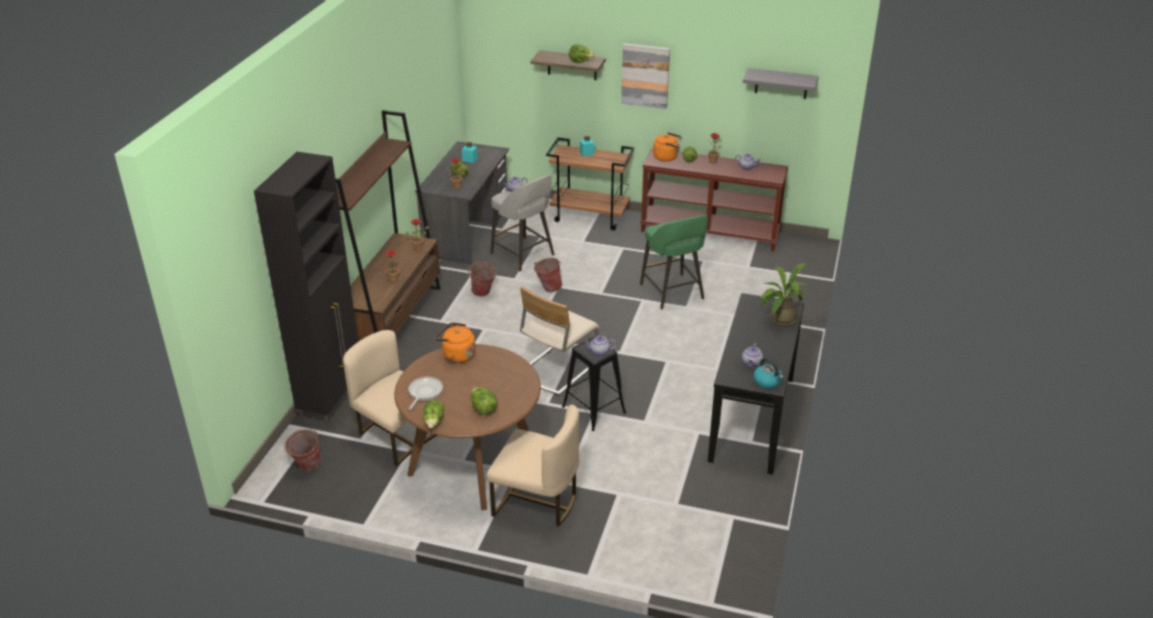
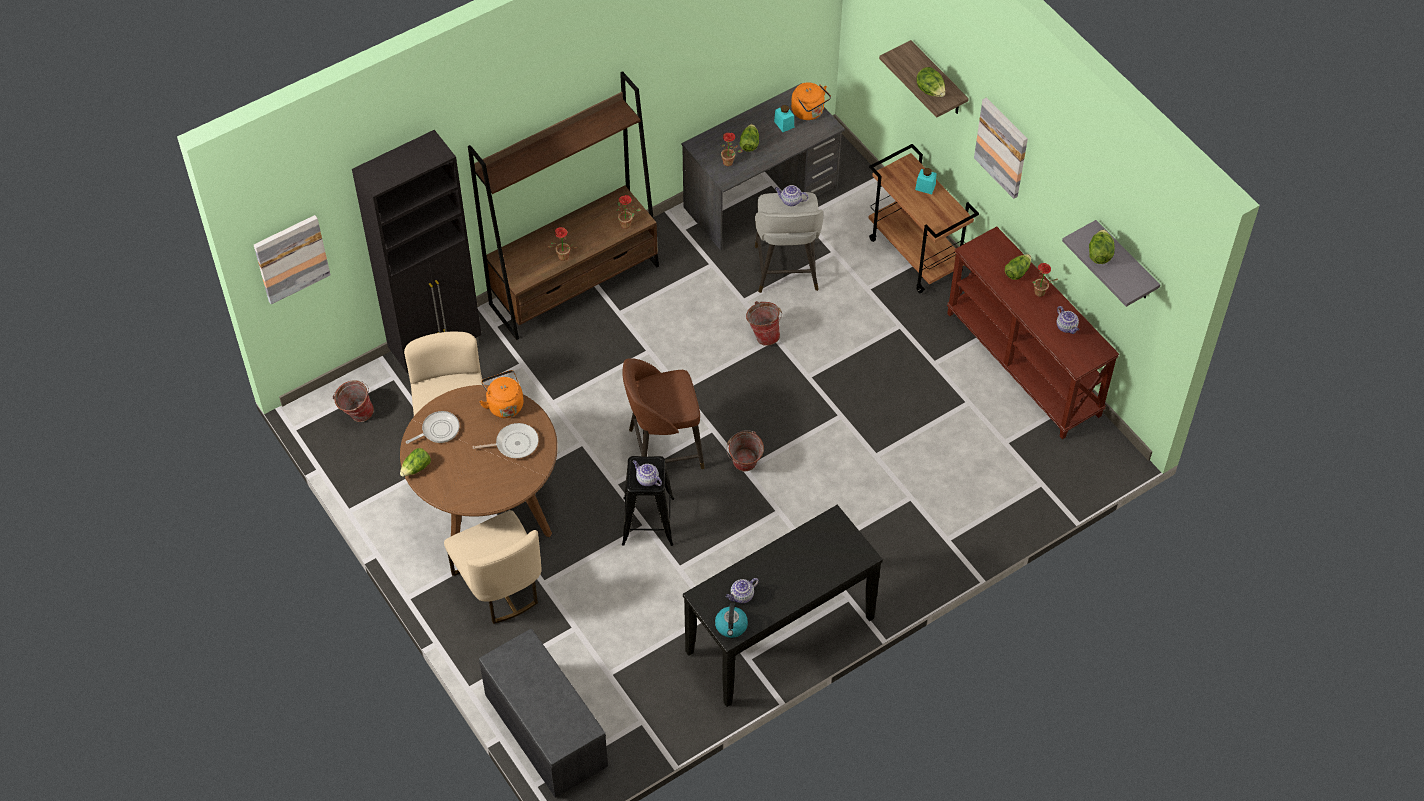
camera: 40 degrees right, 20 degrees up
(223, 305) = (291, 258): none -> picture
(483, 294) = (692, 301): bucket -> bucket (744, 467)
(483, 409) = (466, 482): lettuce -> lettuce (1099, 254)
(491, 371) = (514, 443): none -> frying pan
(556, 369) = (663, 449): beige chair -> brown stool
(667, 157) = (995, 254): orange kettle -> orange kettle (809, 112)
(672, 292) = (882, 425): green stool -> none
(674, 565) = (544, 730): none -> grey bench
(779, 320) = (831, 564): potted plant -> none

